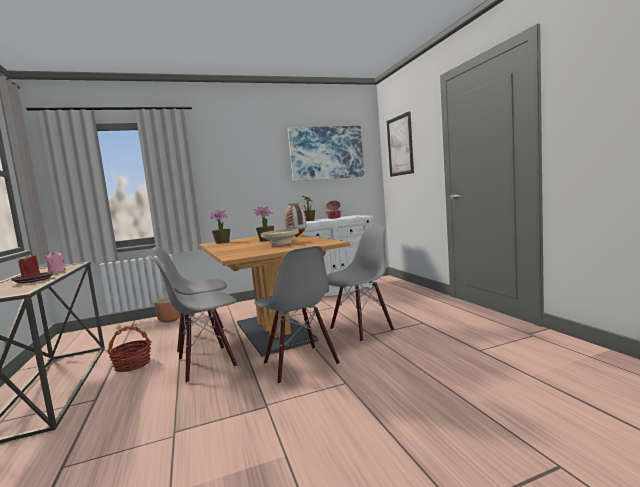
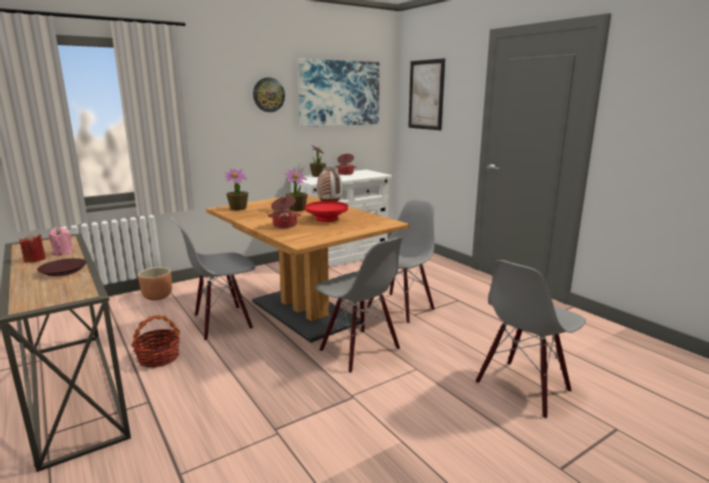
camera: 15 degrees left, 10 degrees up
(206, 363) = (251, 353): grey chair -> grey chair (523, 388)
(240, 248) = (285, 225): none -> cooking pot
(264, 157) = (268, 95): none -> wall clock
(280, 243) = (326, 219): beige bowl -> red bowl

